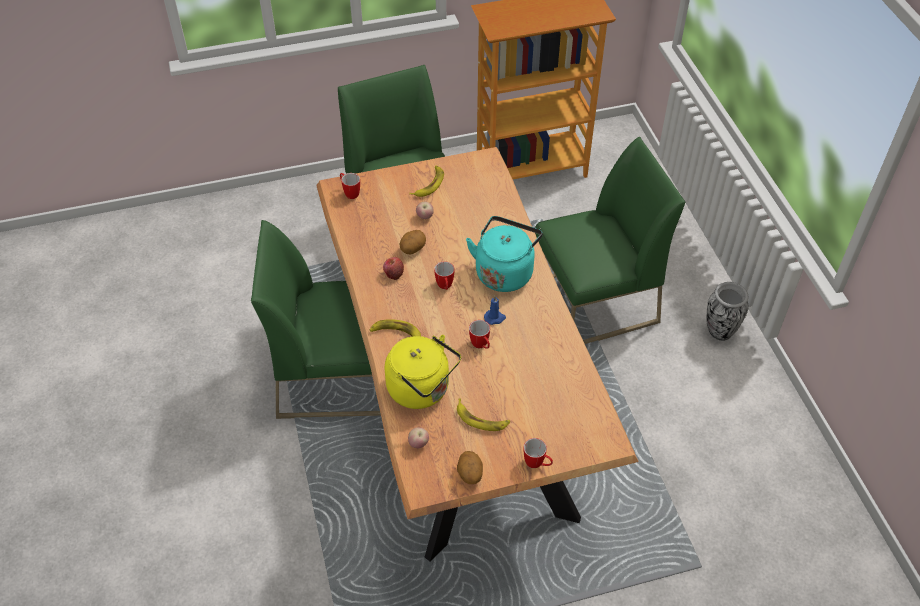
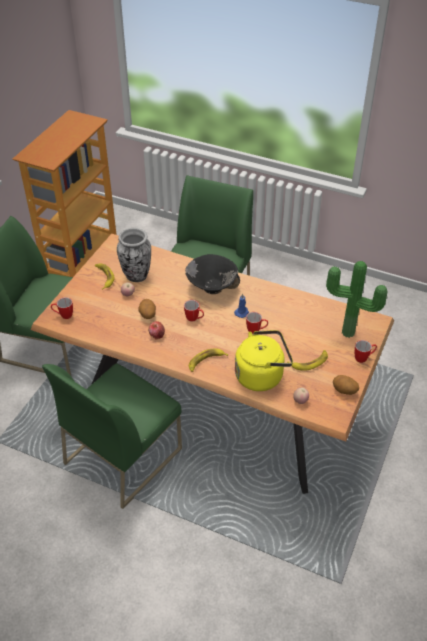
camera: 50 degrees left, 5 degrees down
(505, 271) = (212, 288): turquoise kettle -> black bowl
(559, 428) = (347, 334): none -> potted plant
(719, 332) = (280, 269): vase -> vase (136, 276)

